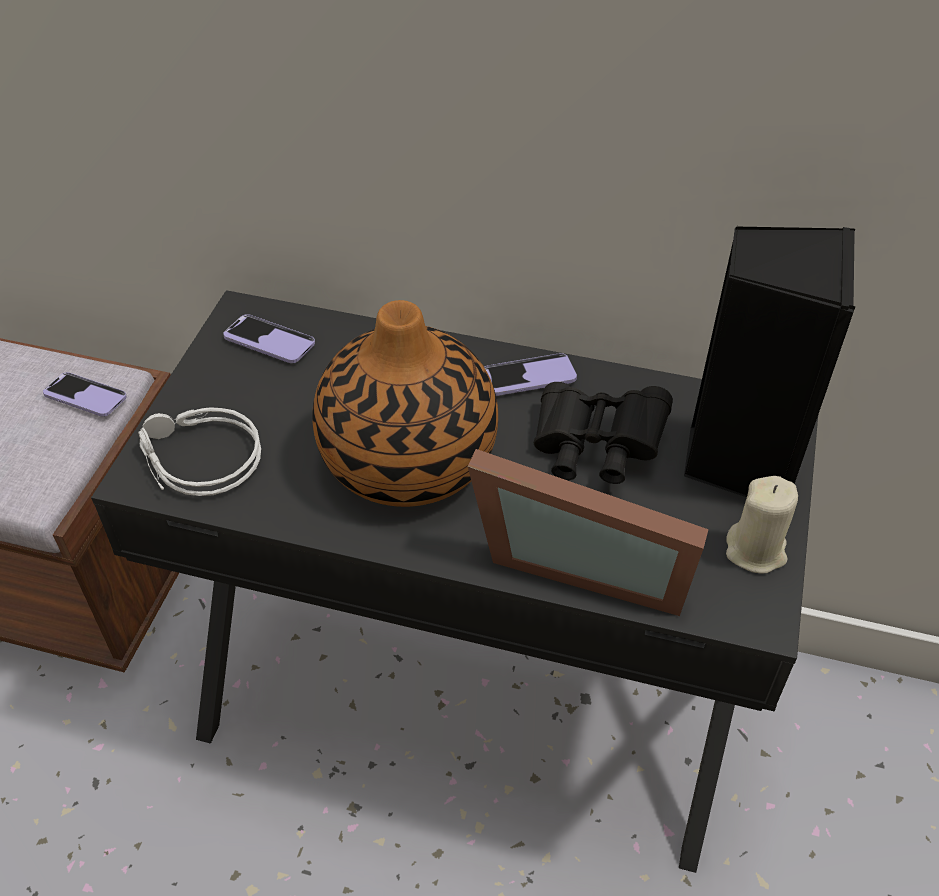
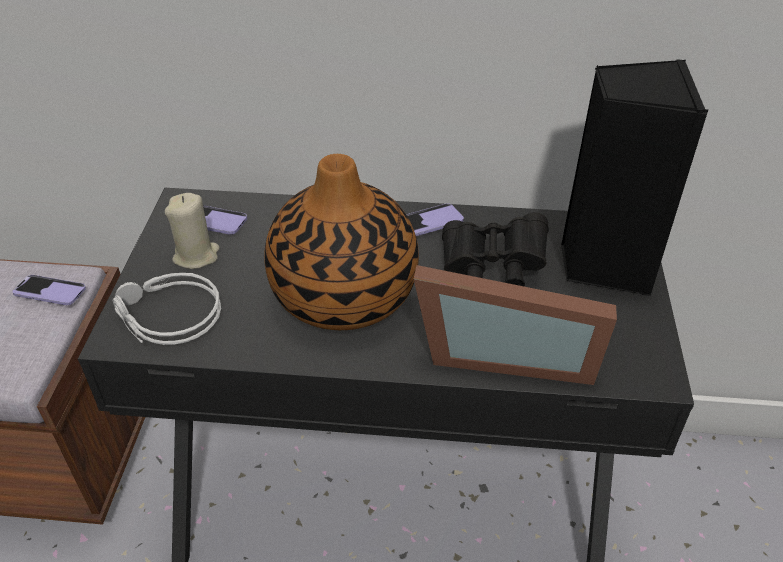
camera: 10 degrees left, 5 degrees down
(756, 550) = (637, 328): beige candle -> beige candle (196, 255)

